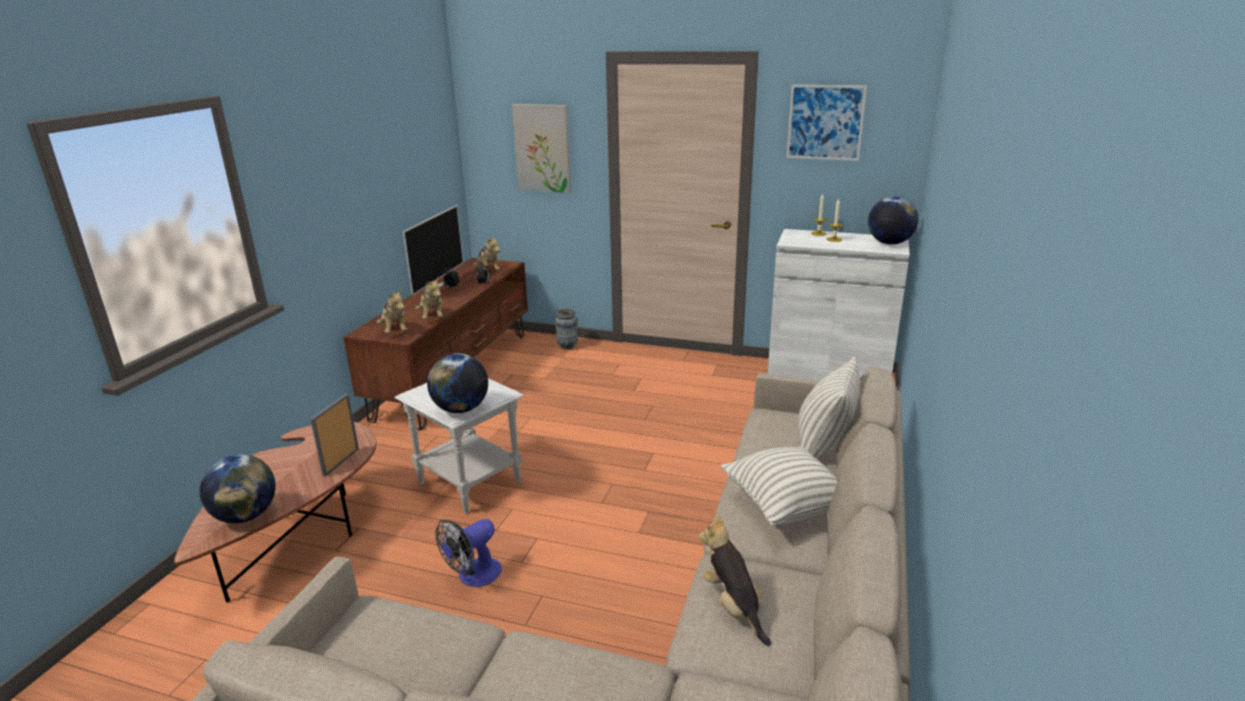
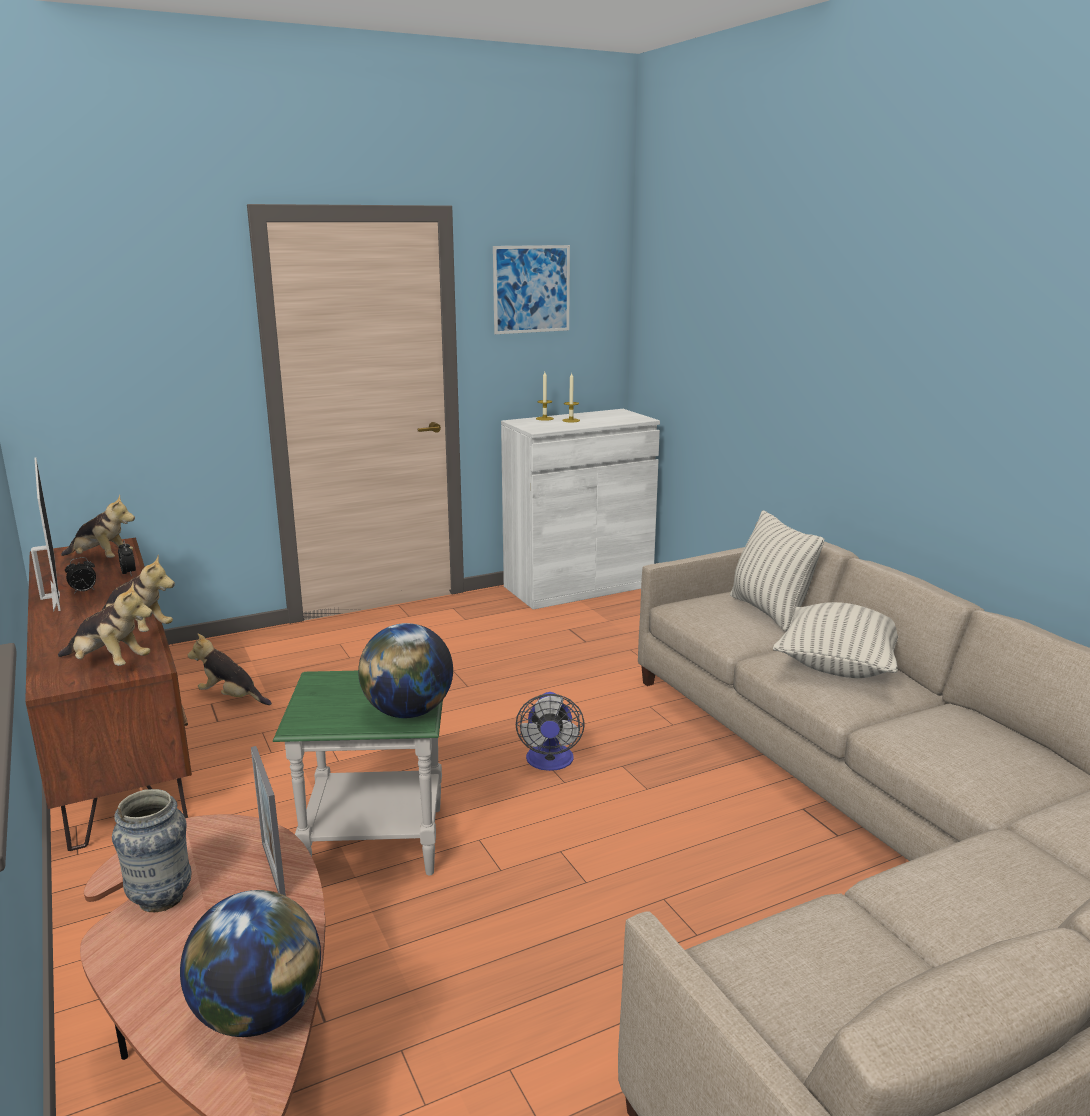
camera: 45 degrees left, 5 degrees down
(469, 482) = (373, 842): white side table -> green side table
(473, 576) = (561, 929): fan -> fan (550, 762)
(542, 148) = (151, 353): picture -> none
(567, 346) = (236, 648): vase -> vase (161, 899)
(733, 606) = (956, 753): plush toy -> plush toy (231, 698)
(889, 243) = (624, 415): globe -> none

